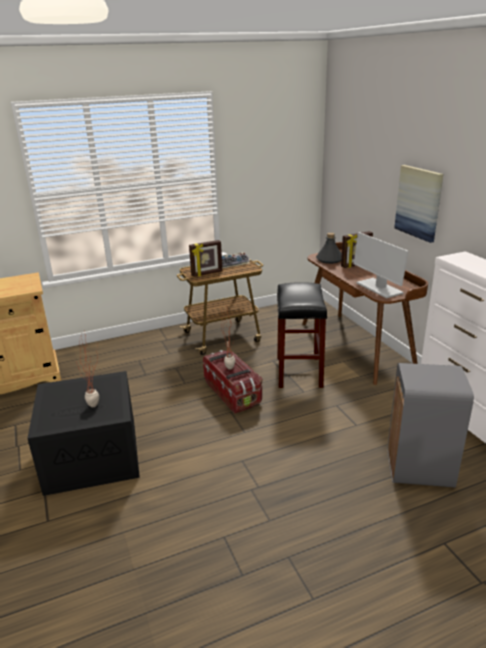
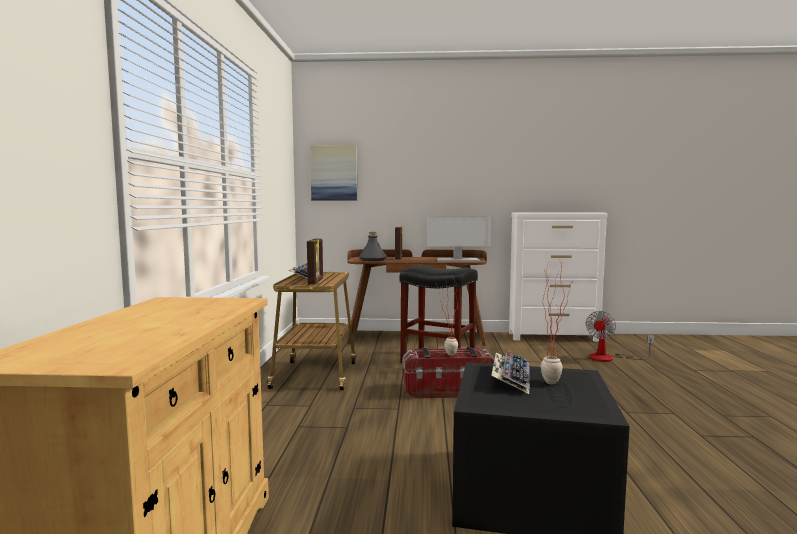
camera: 65 degrees left, 20 degrees down
(97, 391) = (510, 378): none -> keyboard
(419, 202) = (450, 189): picture -> picture (334, 173)
(420, 468) = (609, 358): grey trash can -> fan

